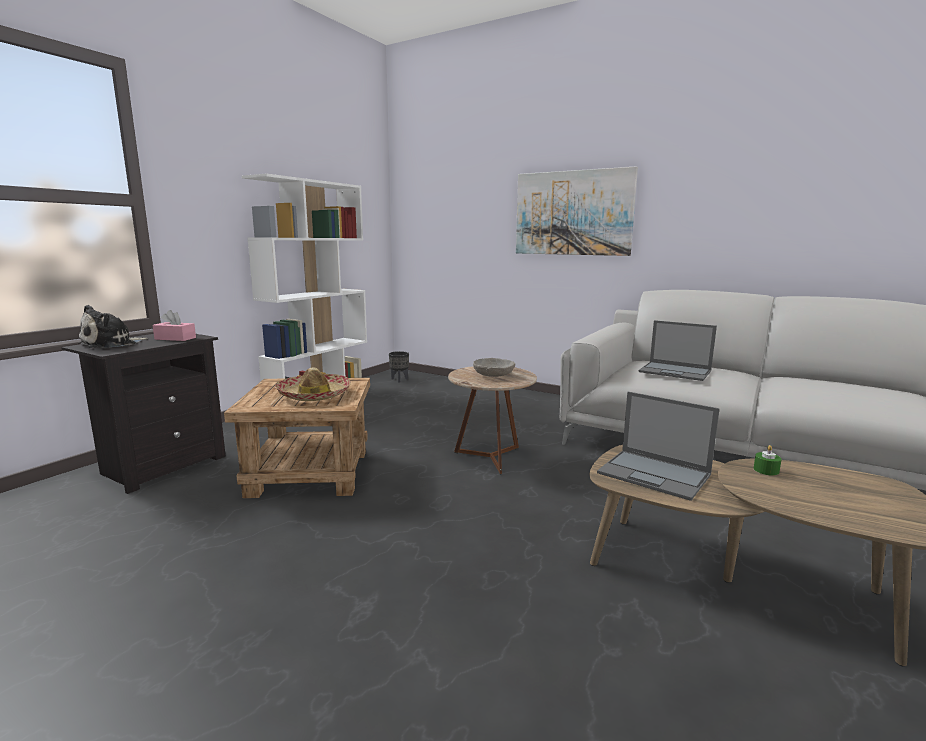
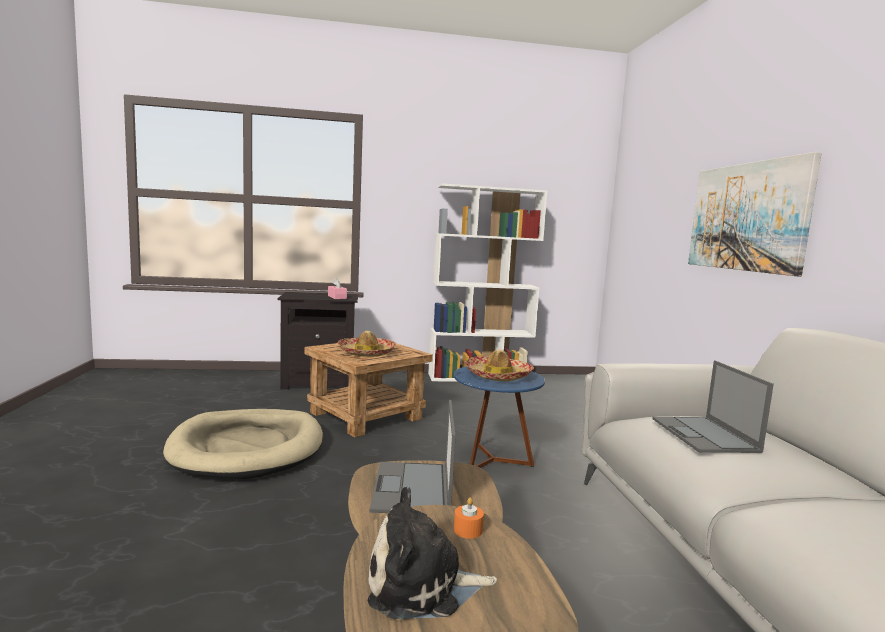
camera: 50 degrees right, 5 degrees down
(112, 344) = (304, 294): plush toy -> plush toy (422, 585)
(276, 566) = (248, 448): none -> beige dog bed
(399, 380) = (572, 384): black planter -> none
(490, 457) = (493, 461): brown side table -> blue side table
(493, 375) = (498, 376): grey bowl -> hat
(766, 470) = (468, 530): green candle -> orange candle

